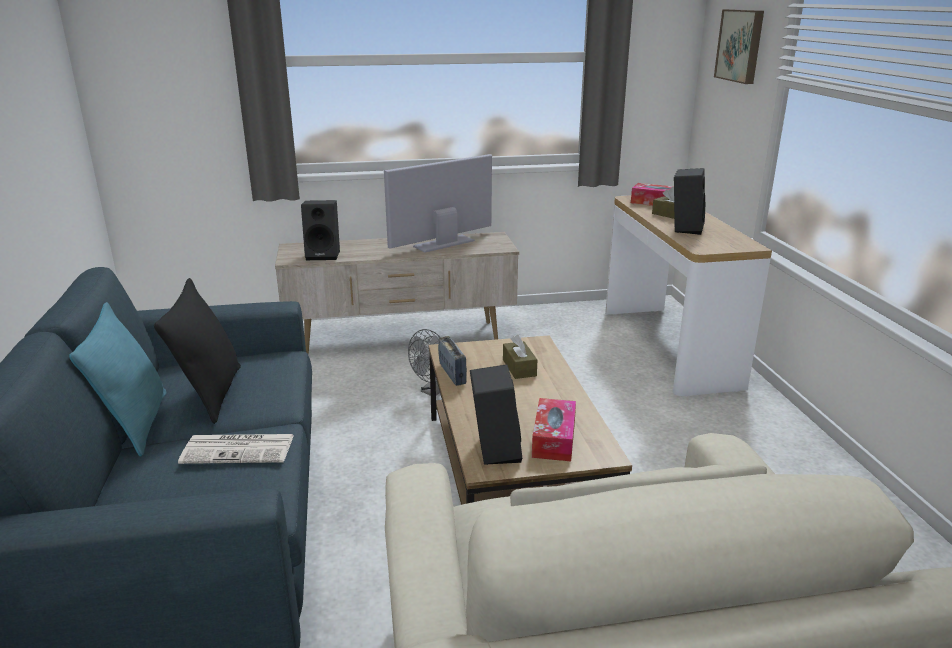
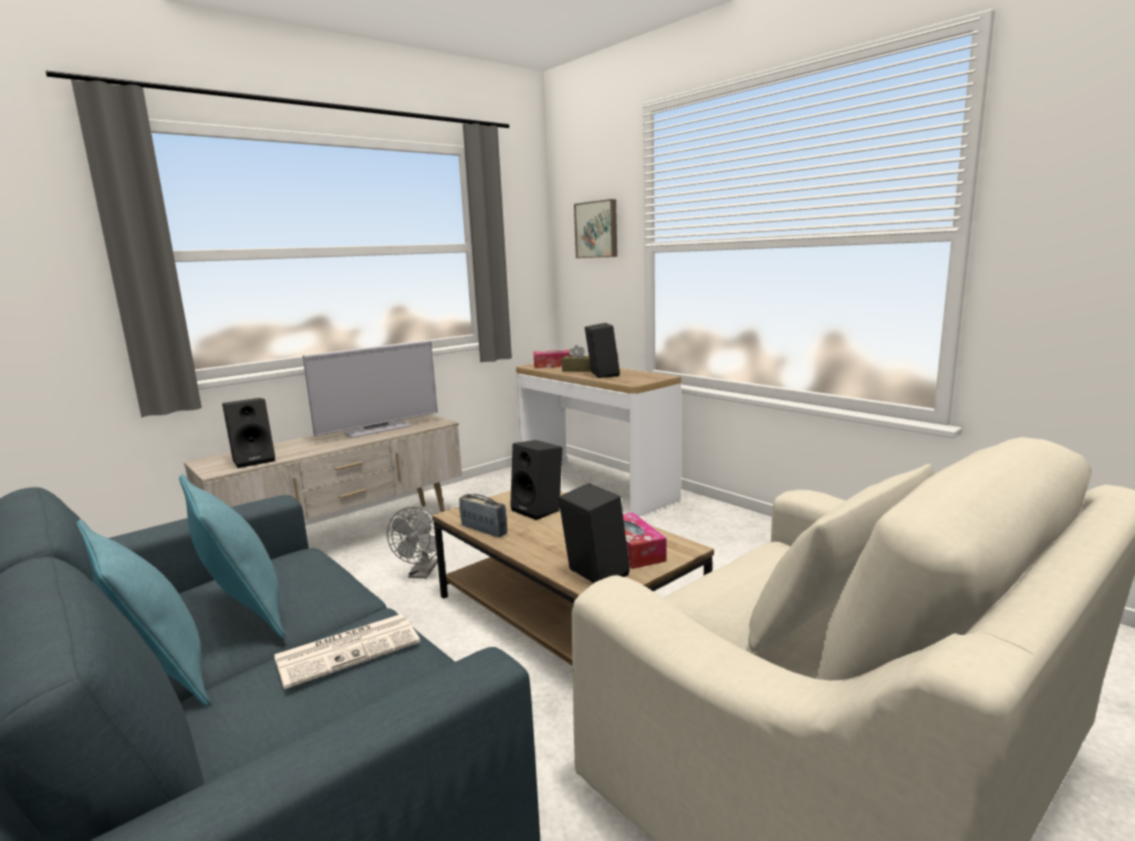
camera: 30 degrees left, 10 degrees down
(212, 394) = (244, 613): black pillow -> turquoise pillow
(444, 243) = (378, 429): television -> television turned 150 degrees counterclockwise
(519, 368) = (539, 510): brown tissue box -> black speaker

